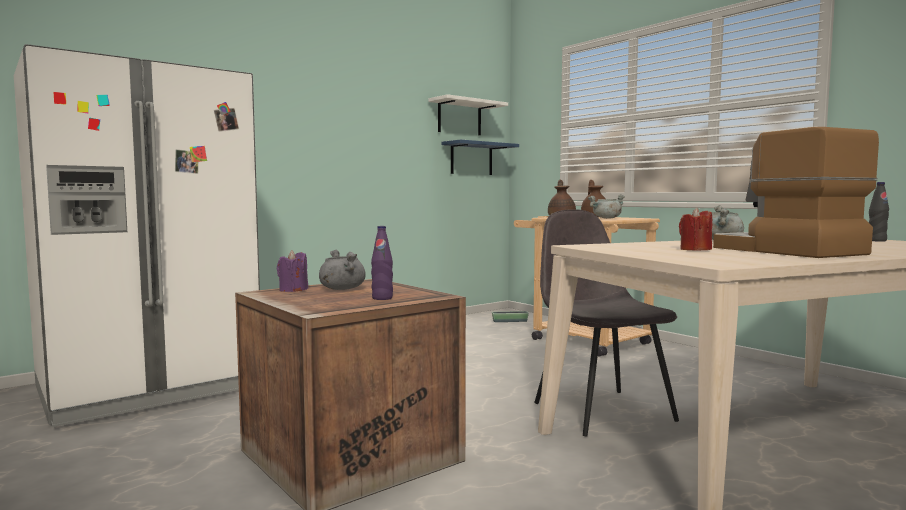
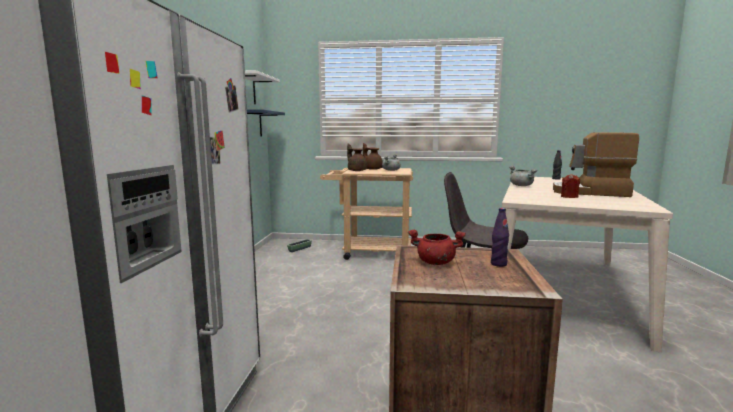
camera: 45 degrees left, 5 degrees up
(293, 290) = (415, 274): purple candle -> none
(341, 289) = (435, 262): grey cooking pot -> red cooking pot

